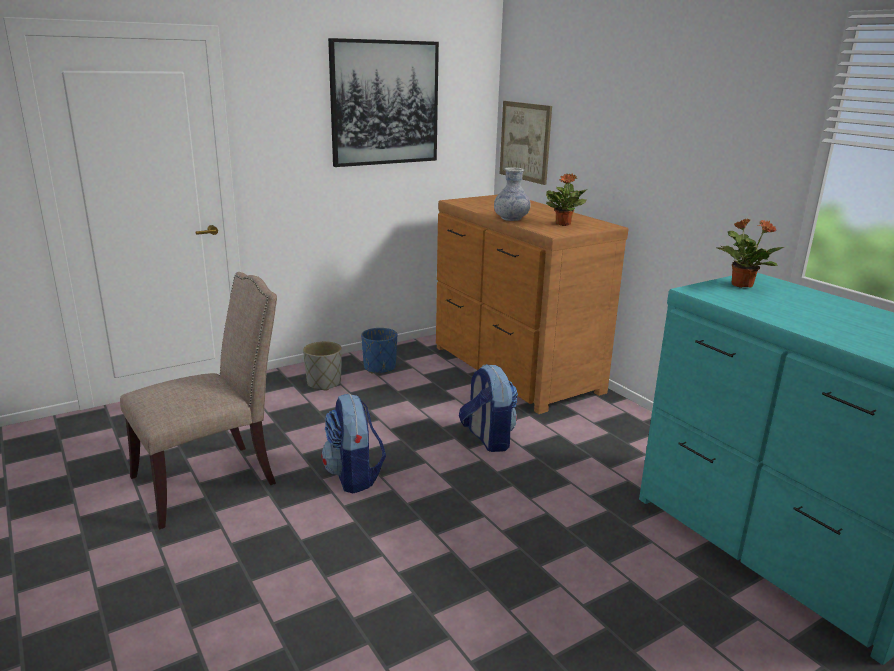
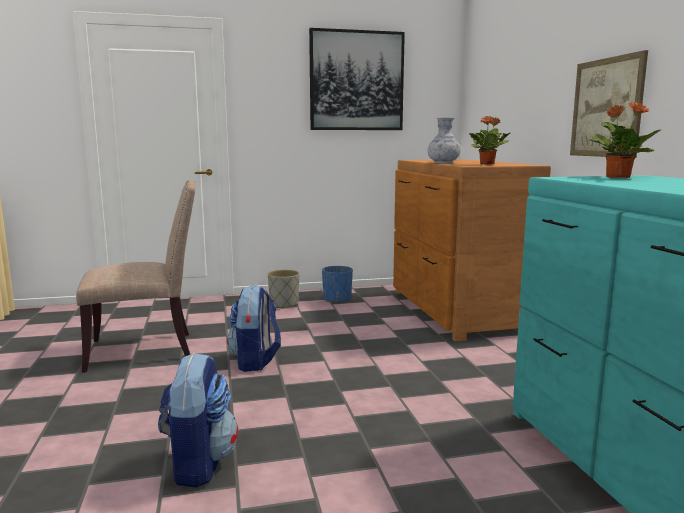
camera: 20 degrees right, 10 degrees down
(487, 439) = (393, 352): backpack -> backpack (198, 463)
(525, 141) = (479, 112): picture -> picture (606, 108)

